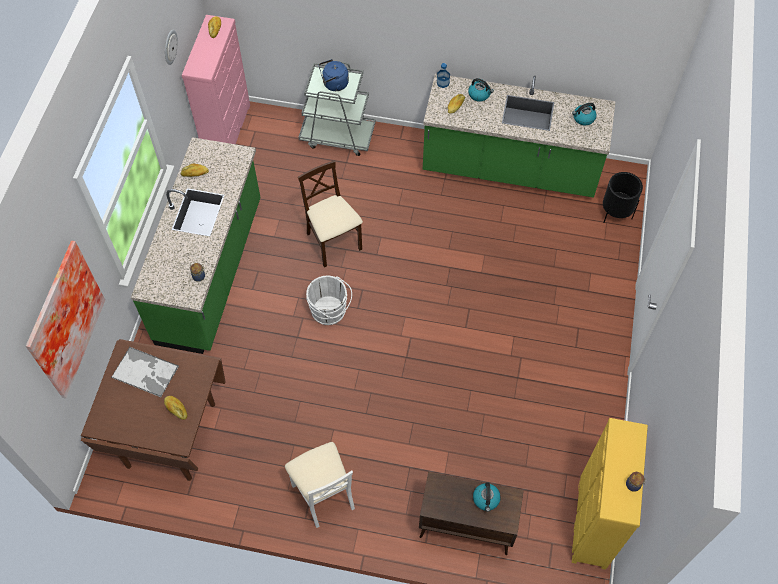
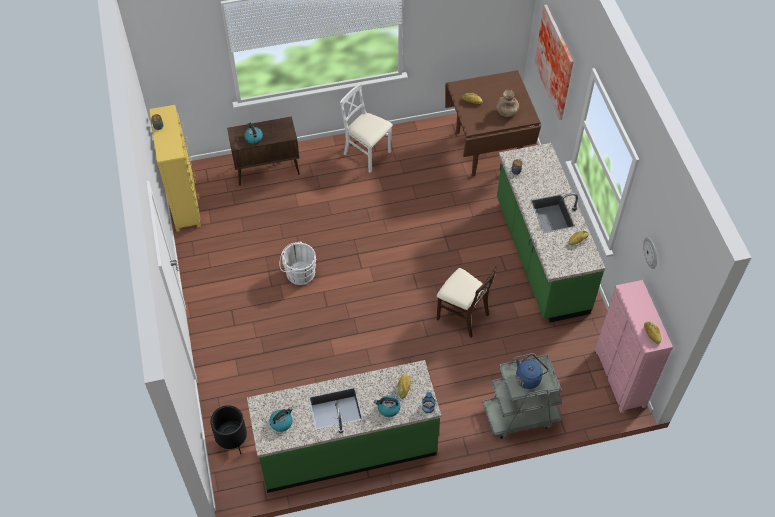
camera: 155 degrees right, 5 degrees down
(146, 372) = (506, 112): tray -> brown vase
(330, 312) = (432, 263): white bucket -> white bucket (298, 273)

